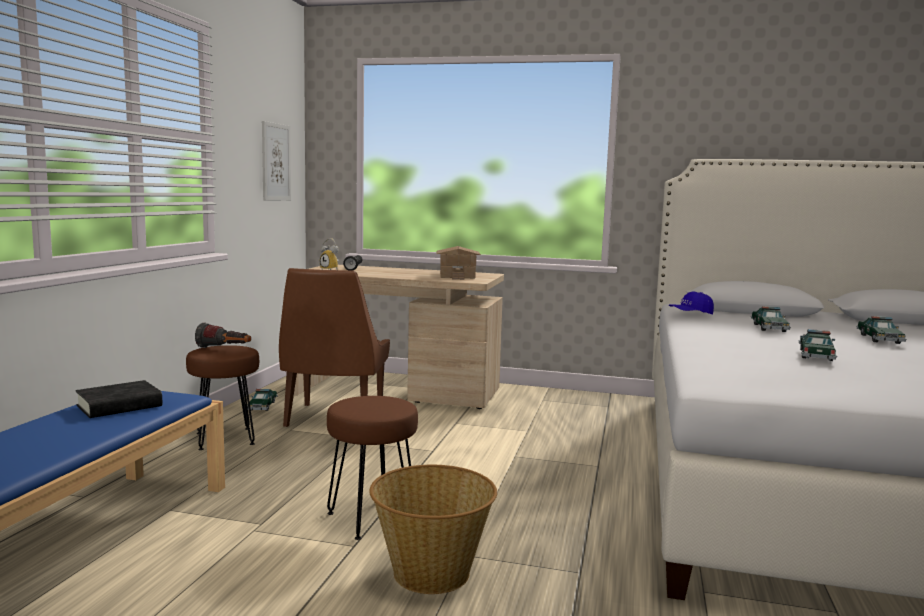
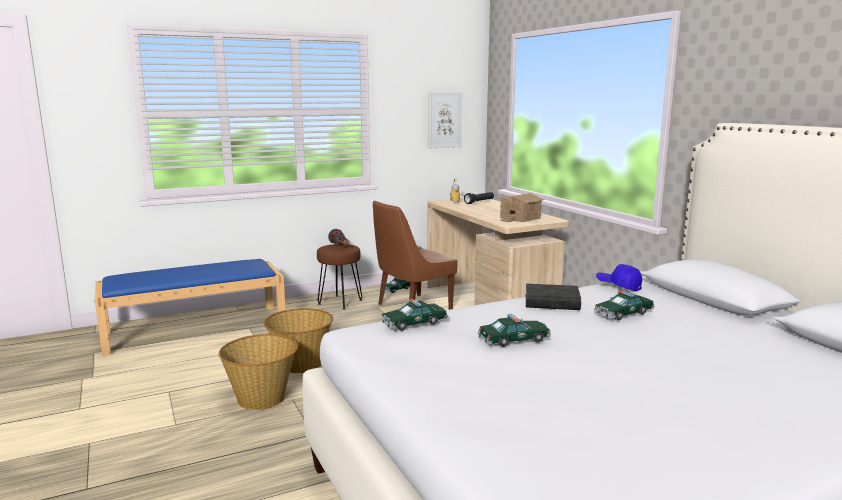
camera: 50 degrees right, 5 degrees up
(119, 406) = (229, 267): black book -> black book (552, 302)
(371, 518) = (300, 364): brown stool -> basket
(879, 339) = (687, 353): toy car -> toy car (414, 323)

